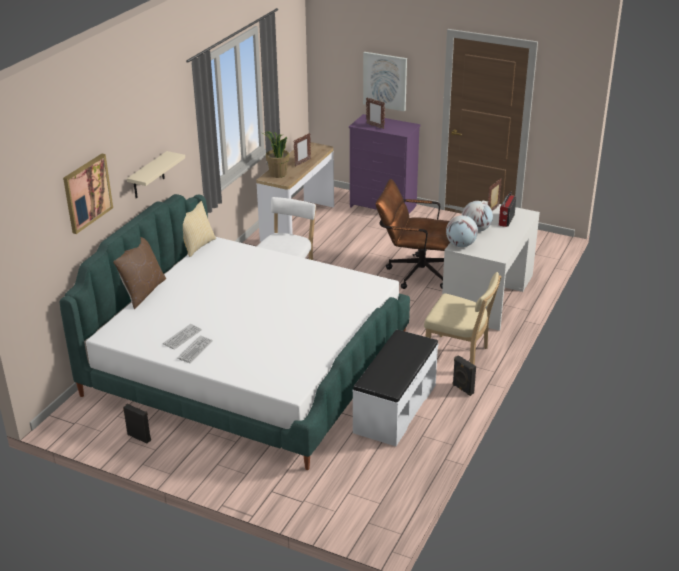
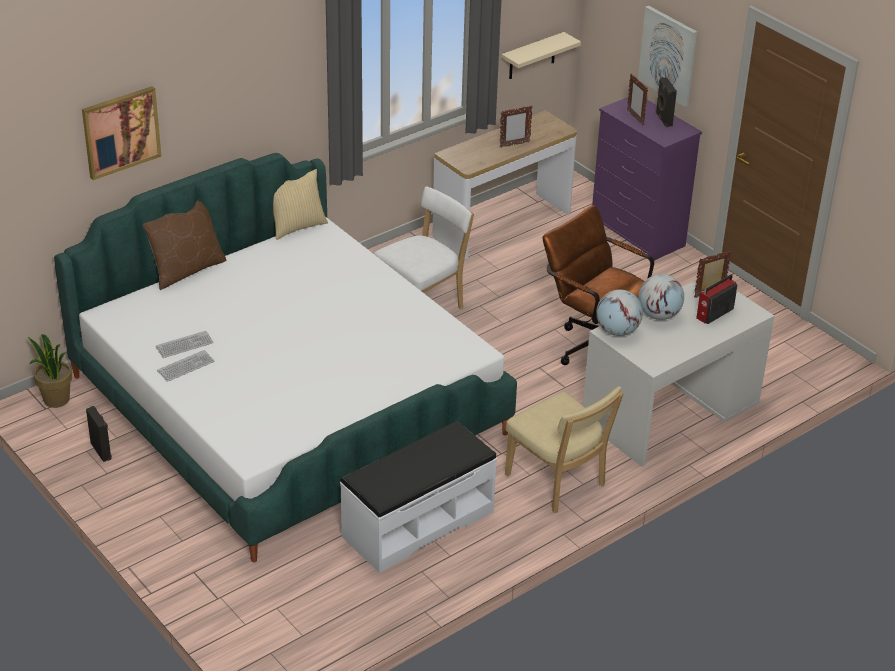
camera: 25 degrees right, 5 degrees up
(148, 176) = (234, 123): beige shelf -> beige shelf (532, 56)
(278, 174) = (468, 153): potted plant -> potted plant (56, 399)
(462, 389) = (523, 530): black speaker -> black speaker (663, 119)

